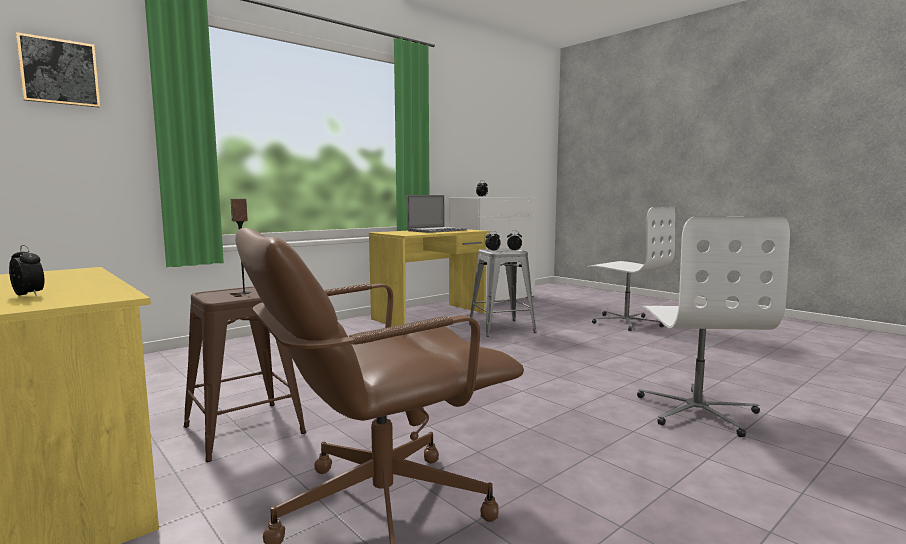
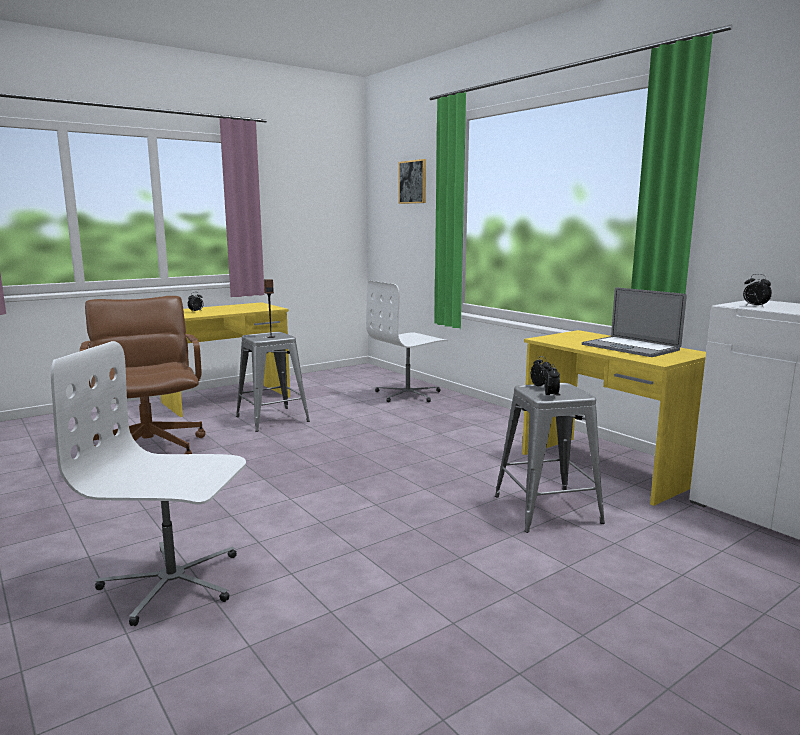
camera: 95 degrees right, 5 degrees up
(244, 430) = (272, 419): brown stool -> grey stool
(626, 322) = (647, 649): white office chair -> white office chair (408, 394)

